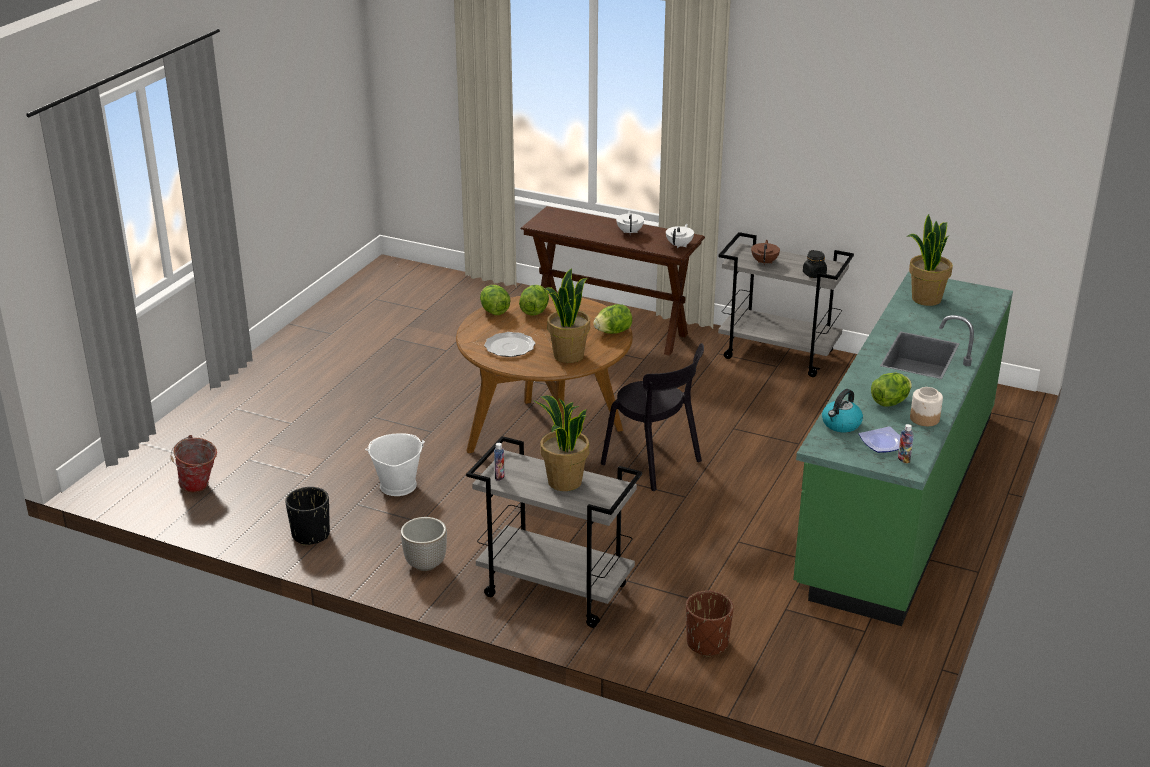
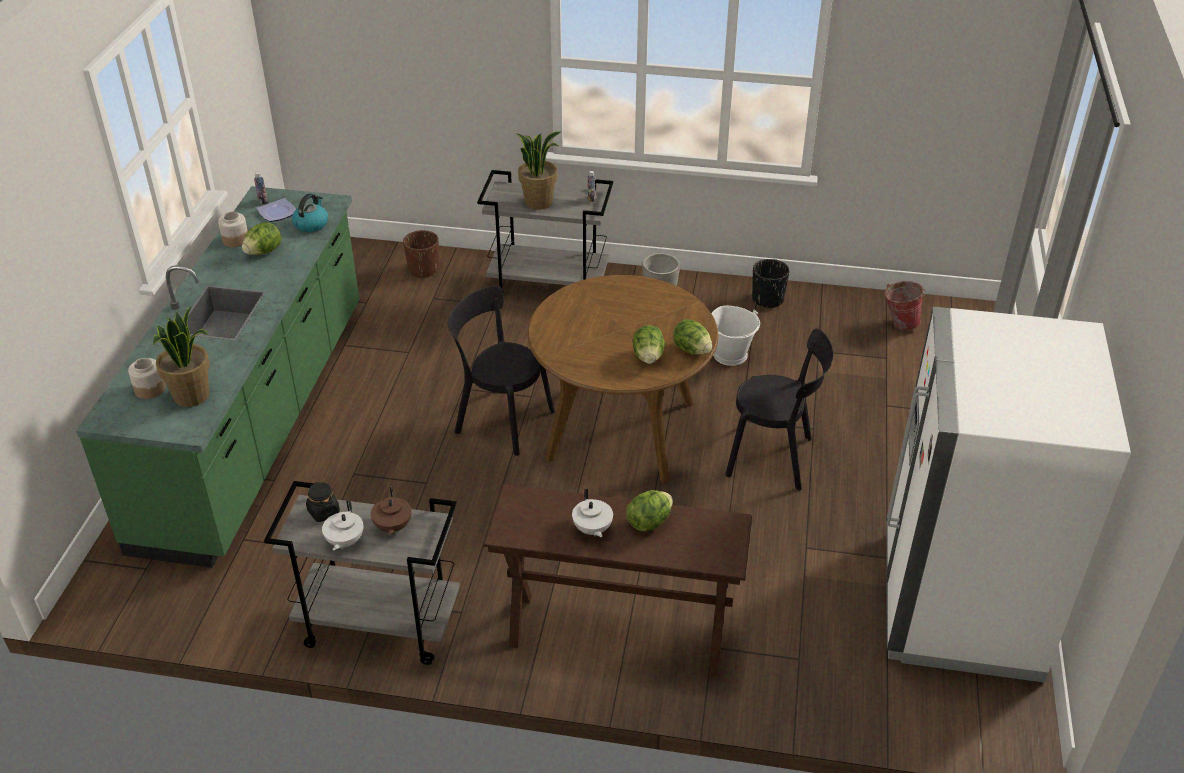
camera: 165 degrees right, 10 degrees up
(368, 312) = (959, 603): none -> white fridge
(425, 402) = (774, 458): none -> black chair
(509, 347) = (648, 304): plate -> none
(568, 355) = (585, 304): potted plant -> none
(613, 332) = (550, 341): lettuce -> lettuce (649, 522)
(679, 245) = (513, 510): white teapot -> white teapot (344, 542)
(964, 307) = (150, 389): none -> jar

